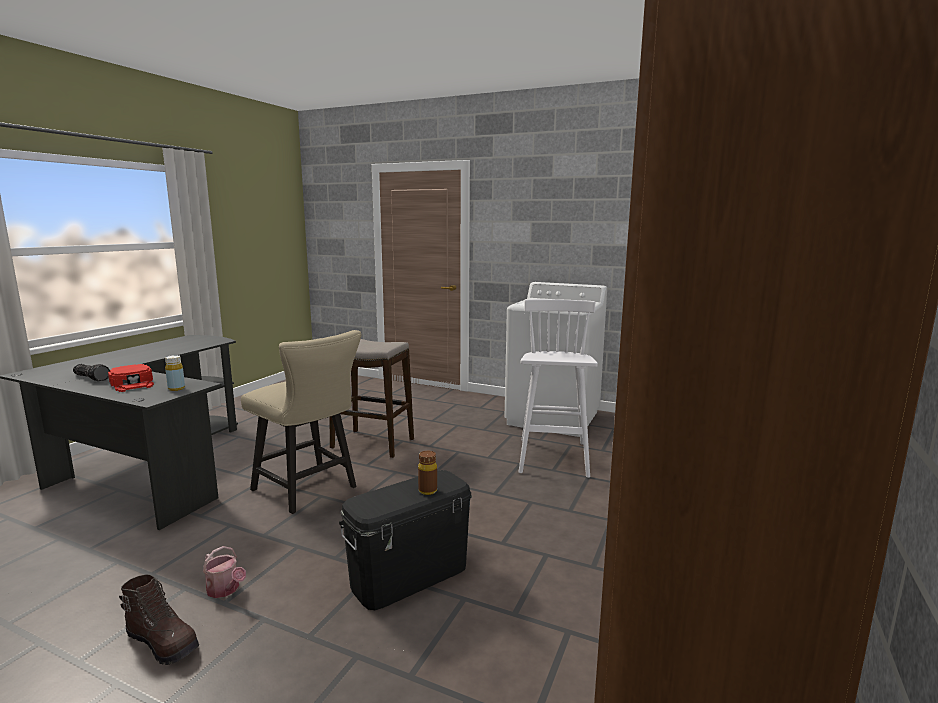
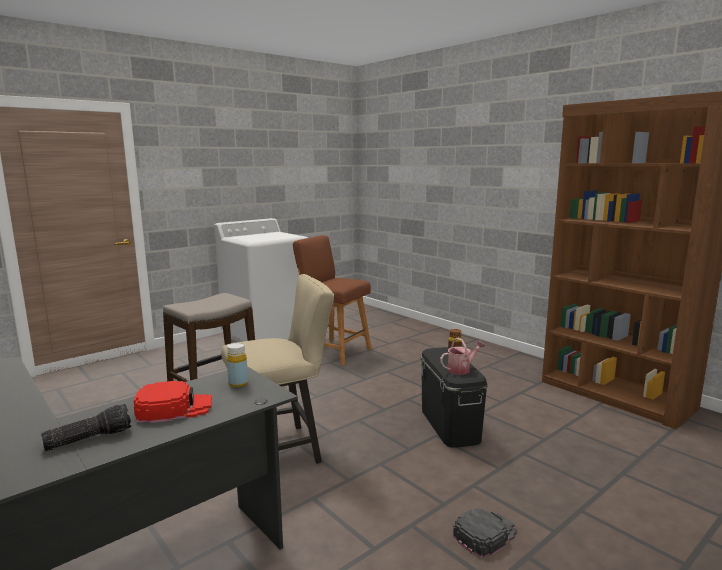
camera: 65 degrees left, 0 degrees up
(163, 642) = (485, 534): brown boot -> black cap
(225, 590) = (426, 502): watering can -> watering can (461, 369)
(553, 458) = (333, 351): white stool -> brown chair

